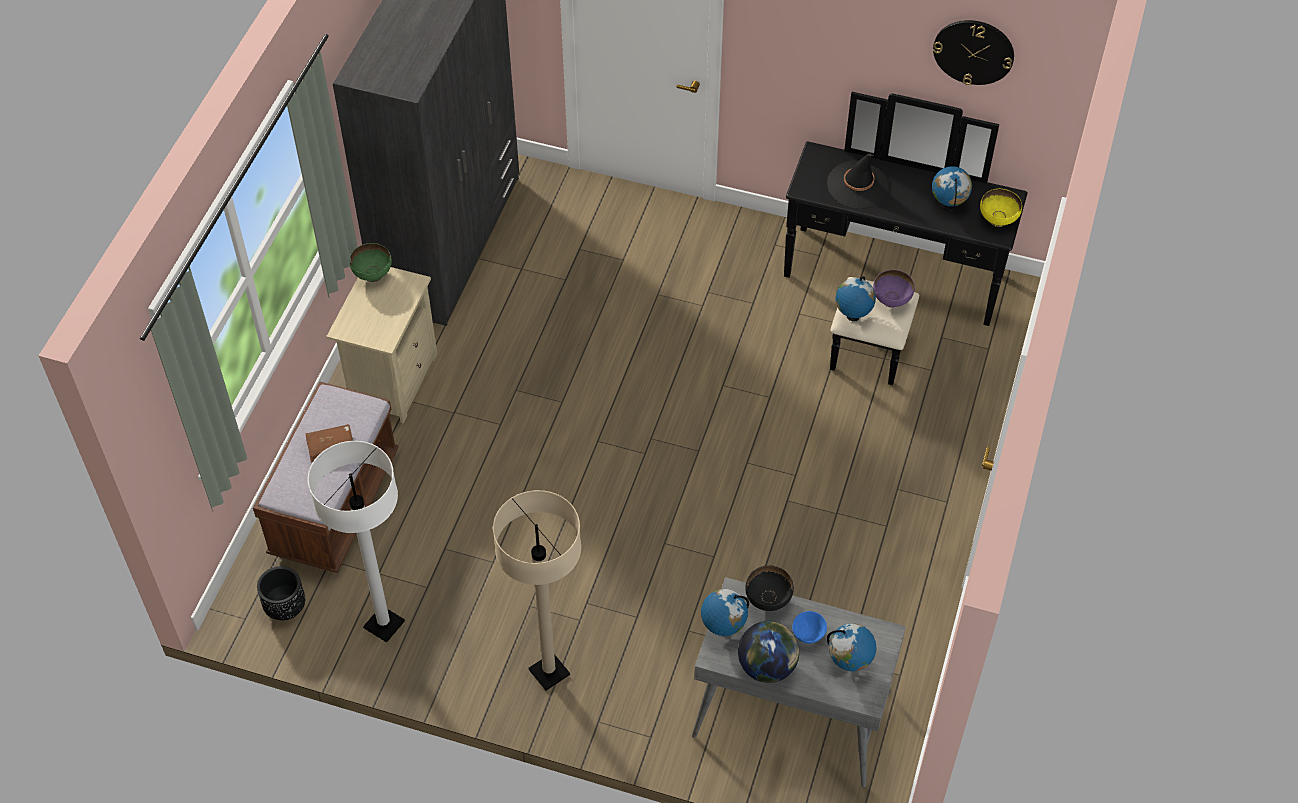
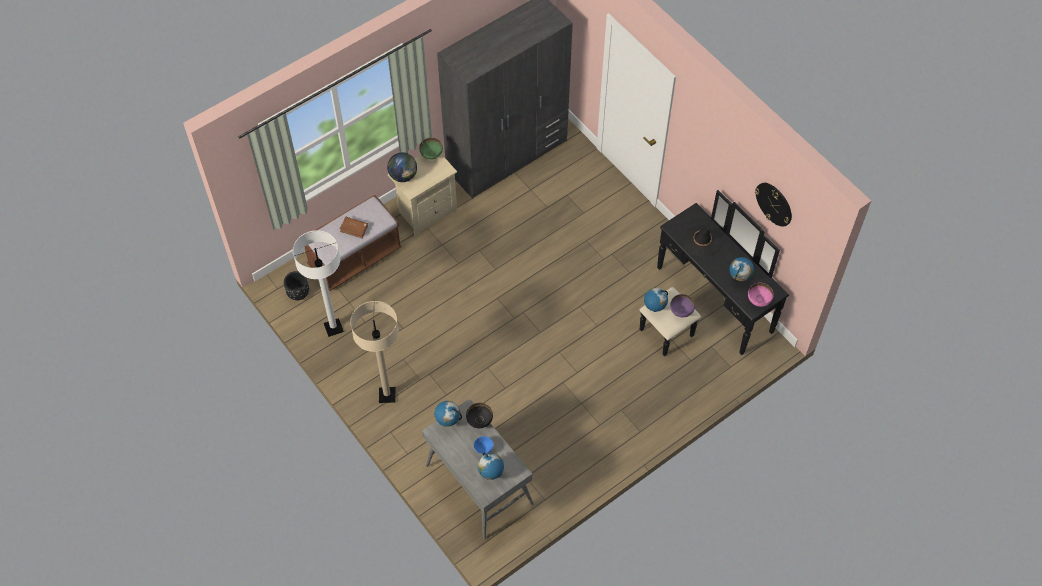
camera: 35 degrees right, 5 degrees up
(767, 666) = (453, 451): globe -> globe (403, 176)
(997, 220) = (758, 301): yellow bowl -> pink bowl

